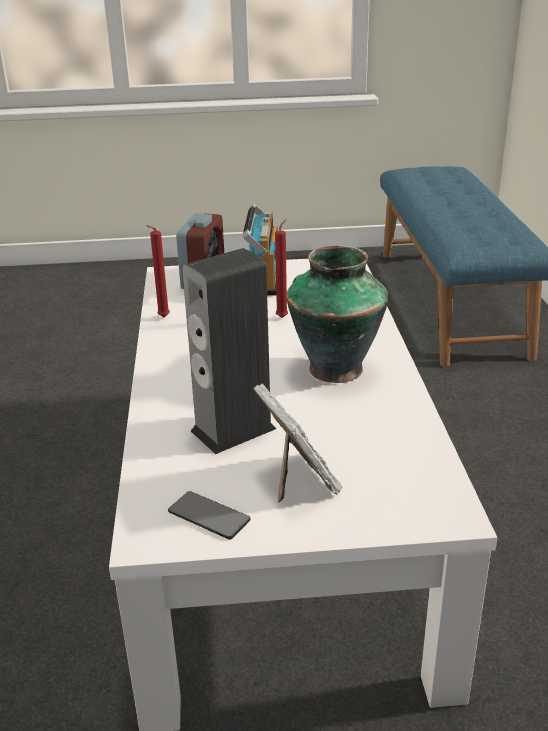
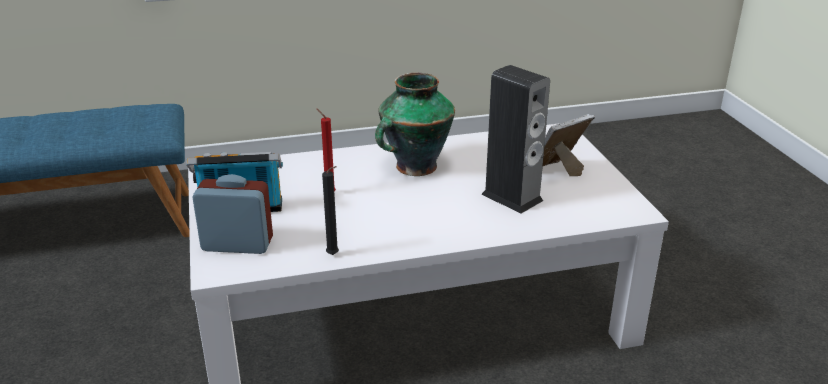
camera: 100 degrees left, 0 degrees up
(162, 318) = (334, 255): red candle -> black candle
(209, 516) = (606, 195): phone -> none

